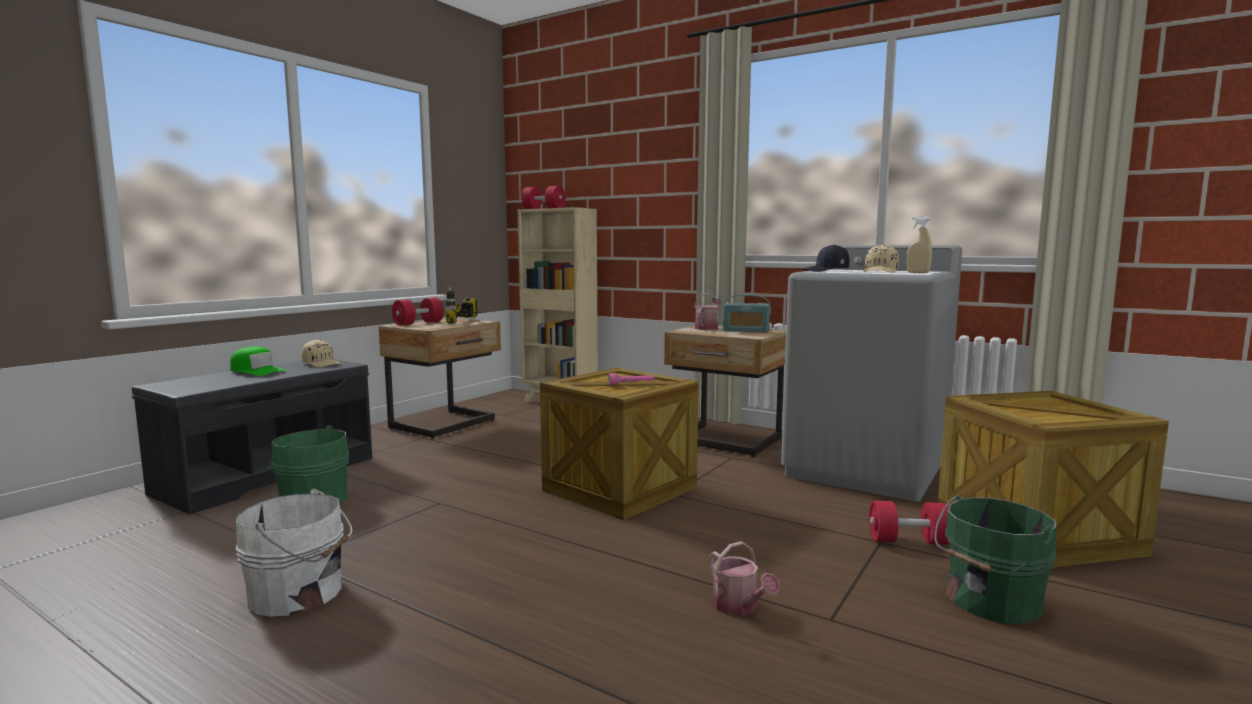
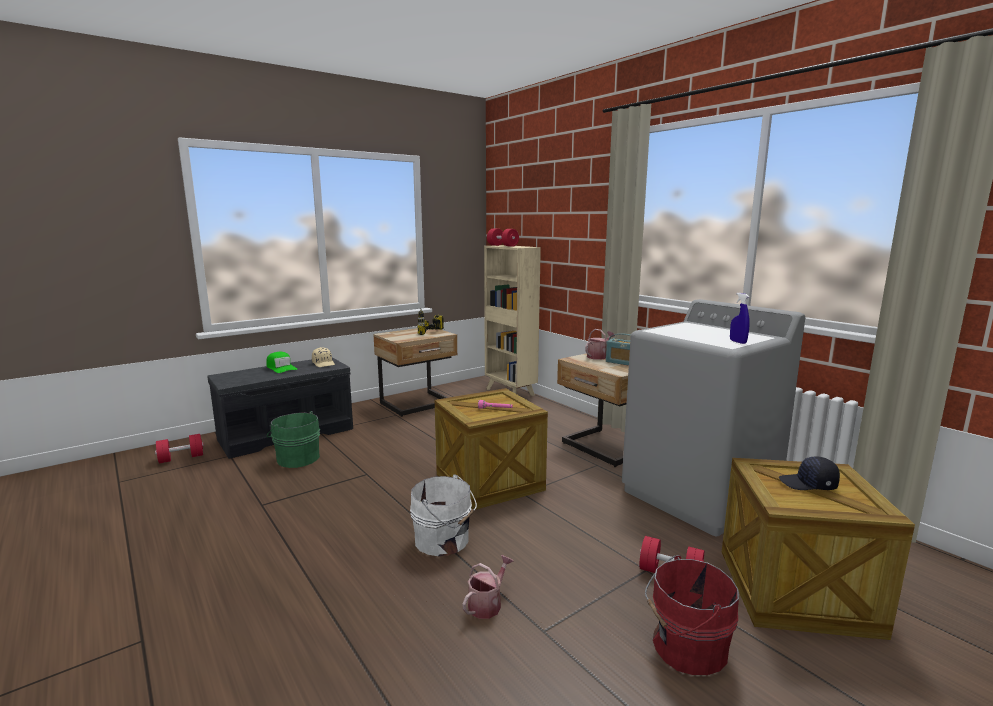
camera: 20 degrees right, 5 degrees up
(300, 594) = (243, 531): white bucket -> white bucket (444, 541)
(418, 323) = (400, 333): red dumbbell -> red dumbbell (181, 458)
(739, 607) = (487, 604): watering can -> watering can turned 135 degrees counterclockwise
(826, 271) = (668, 329): black cap -> black cap (808, 484)
(881, 271) = (712, 335): beige cap -> none
(918, 273) = (738, 342): beige spray bottle -> blue spray bottle
(989, 601) = (685, 647): green bucket -> red bucket

